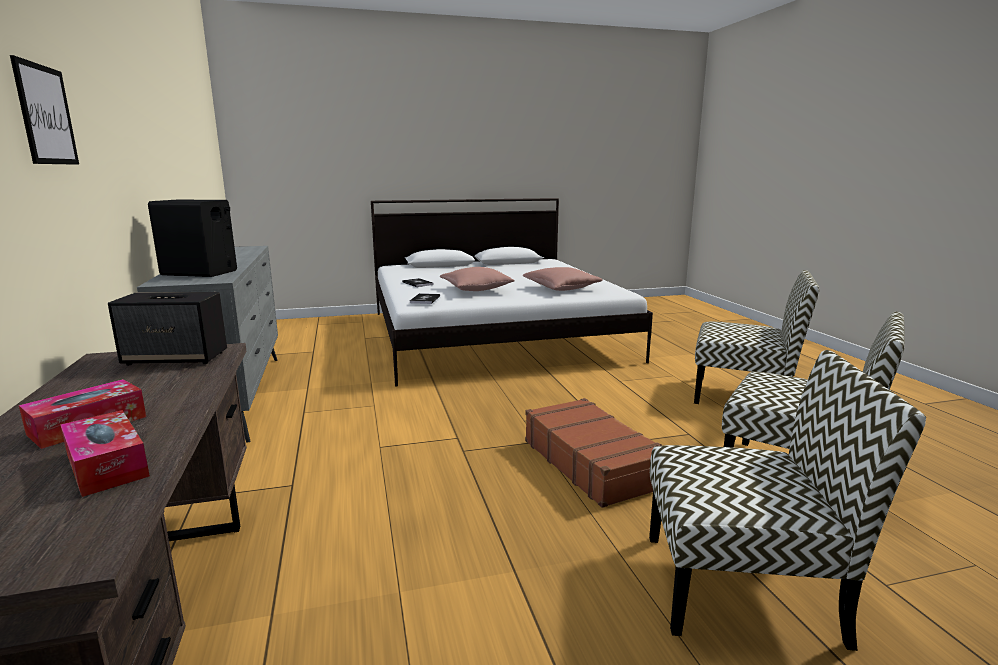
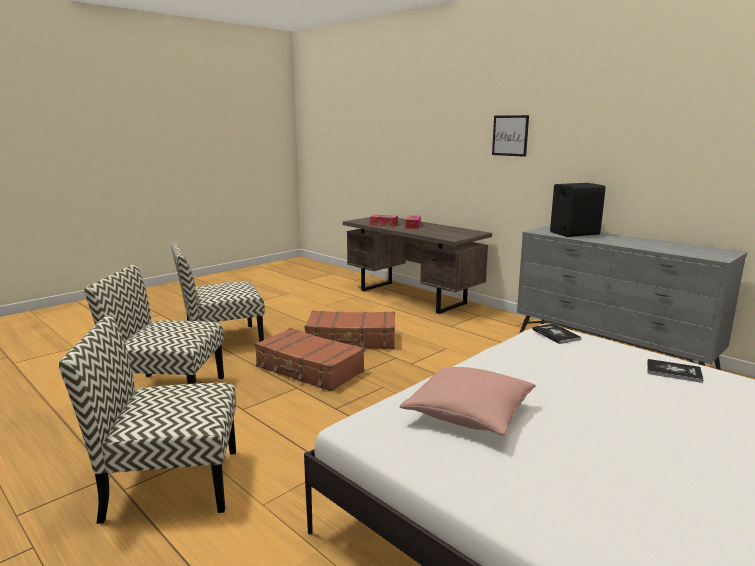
camera: 150 degrees right, 0 degrees up
(177, 358) = (454, 235): speaker -> none
(476, 290) = (563, 372): pink pillow -> none
(485, 502) = (351, 340): none -> brown suitcase

